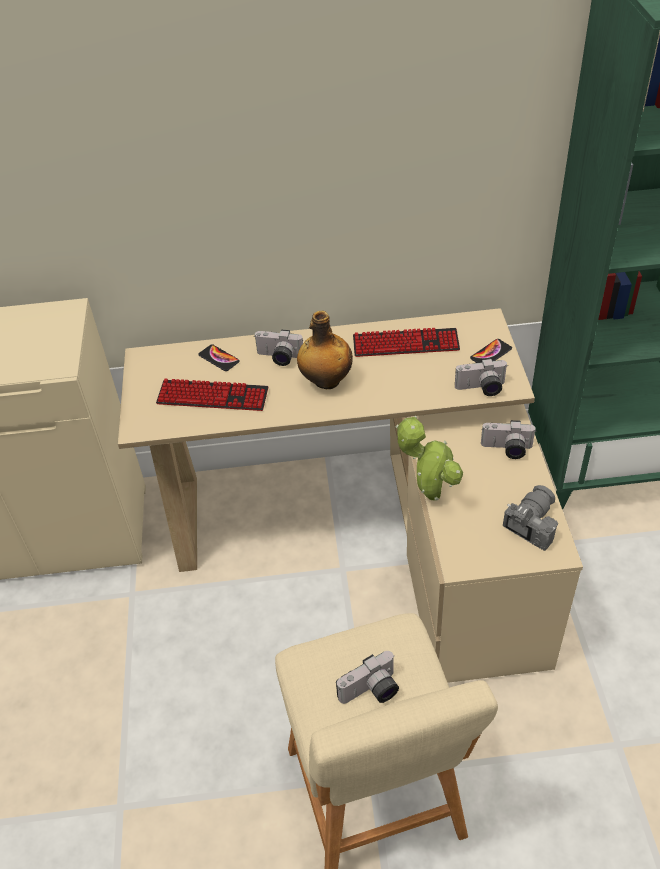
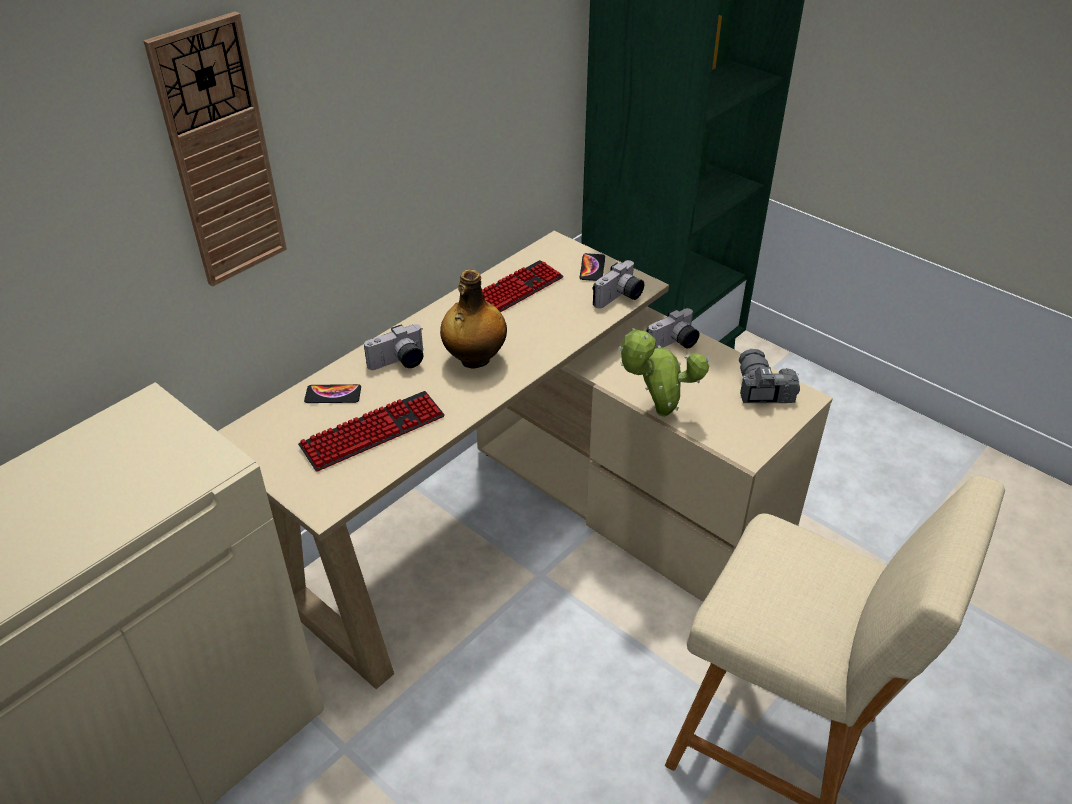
camera: 45 degrees left, 5 degrees down
(159, 163) = (220, 155): none -> wall clock
(371, 692) = (817, 593): camera -> none

